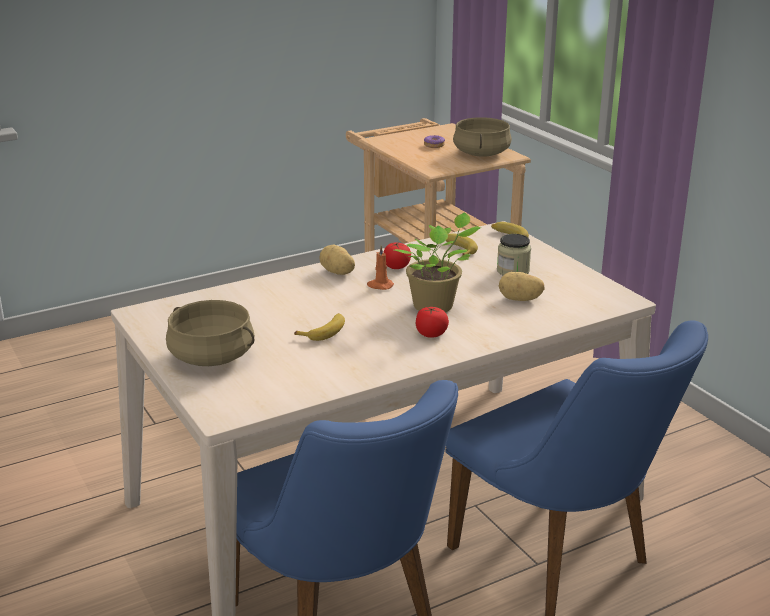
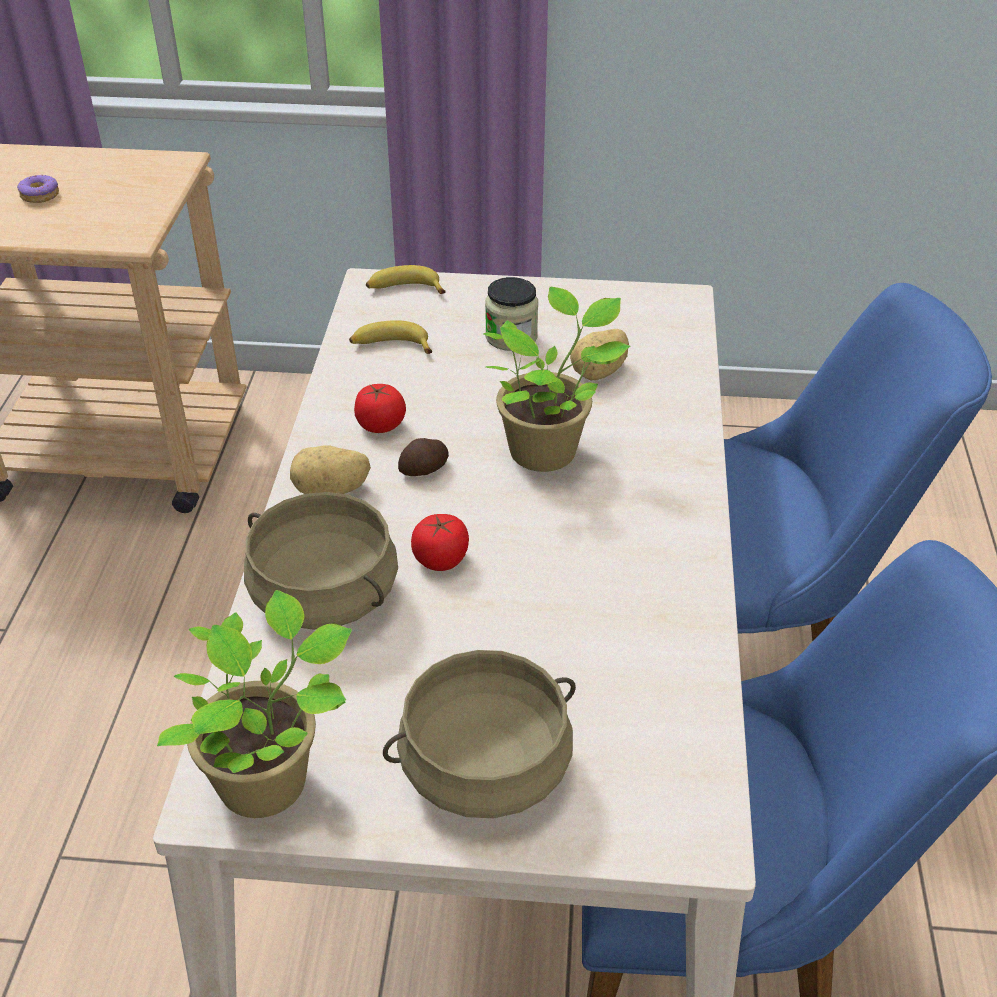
camera: 55 degrees left, 15 degrees up
(159, 319) = (270, 781): none -> potted plant
(324, 331) = (518, 594): banana -> none
(380, 285) = (425, 470): orange candle -> potato
(431, 334) = (625, 493): tomato -> tomato (441, 559)
(481, 153) = (134, 177): beige cooking pot -> beige cooking pot (323, 595)

